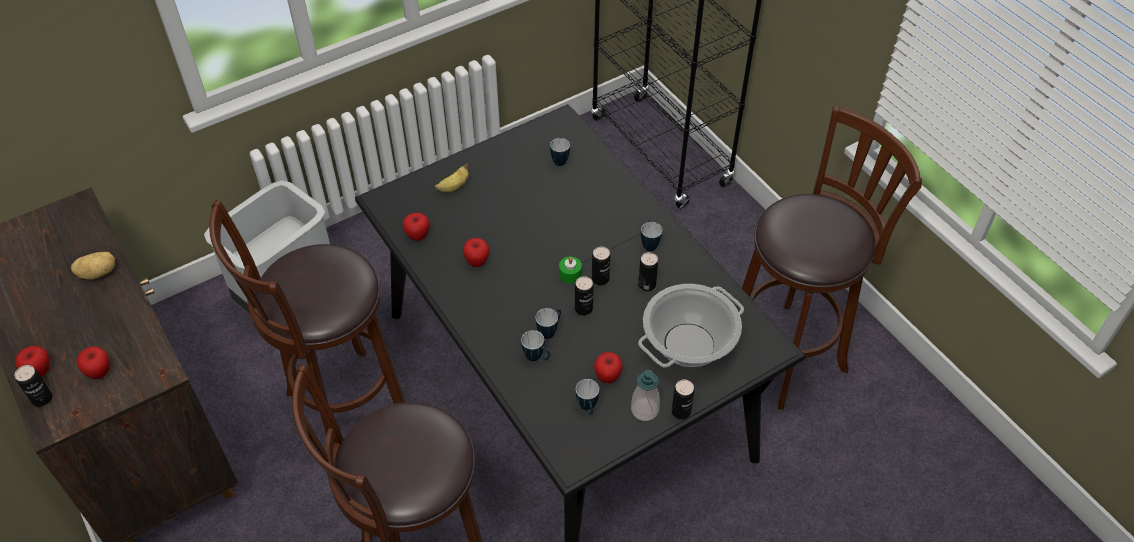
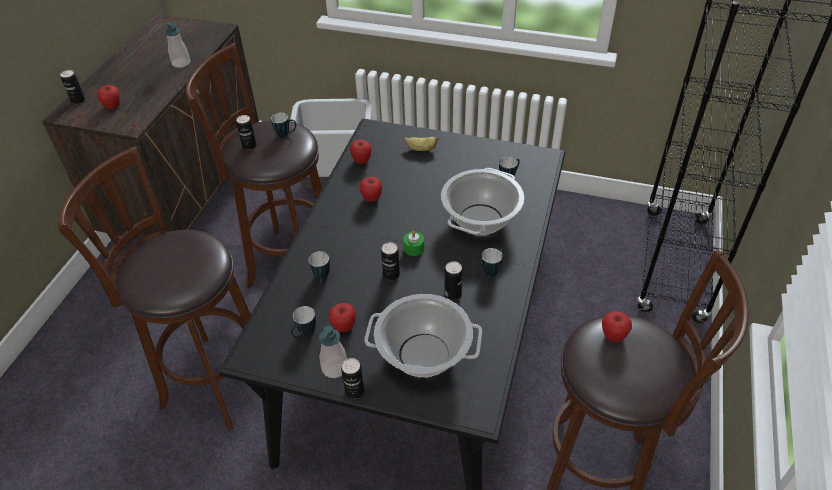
camera: 50 degrees right, 5 degrees down
(39, 371) = (96, 88): apple -> apple (613, 336)
(98, 272) = (181, 63): potato -> soap dispenser
(550, 331) = (352, 270): mug -> mug (286, 135)
(586, 210) = (480, 219): none -> cooking pot
(600, 279) = (428, 266): can -> can (249, 146)

